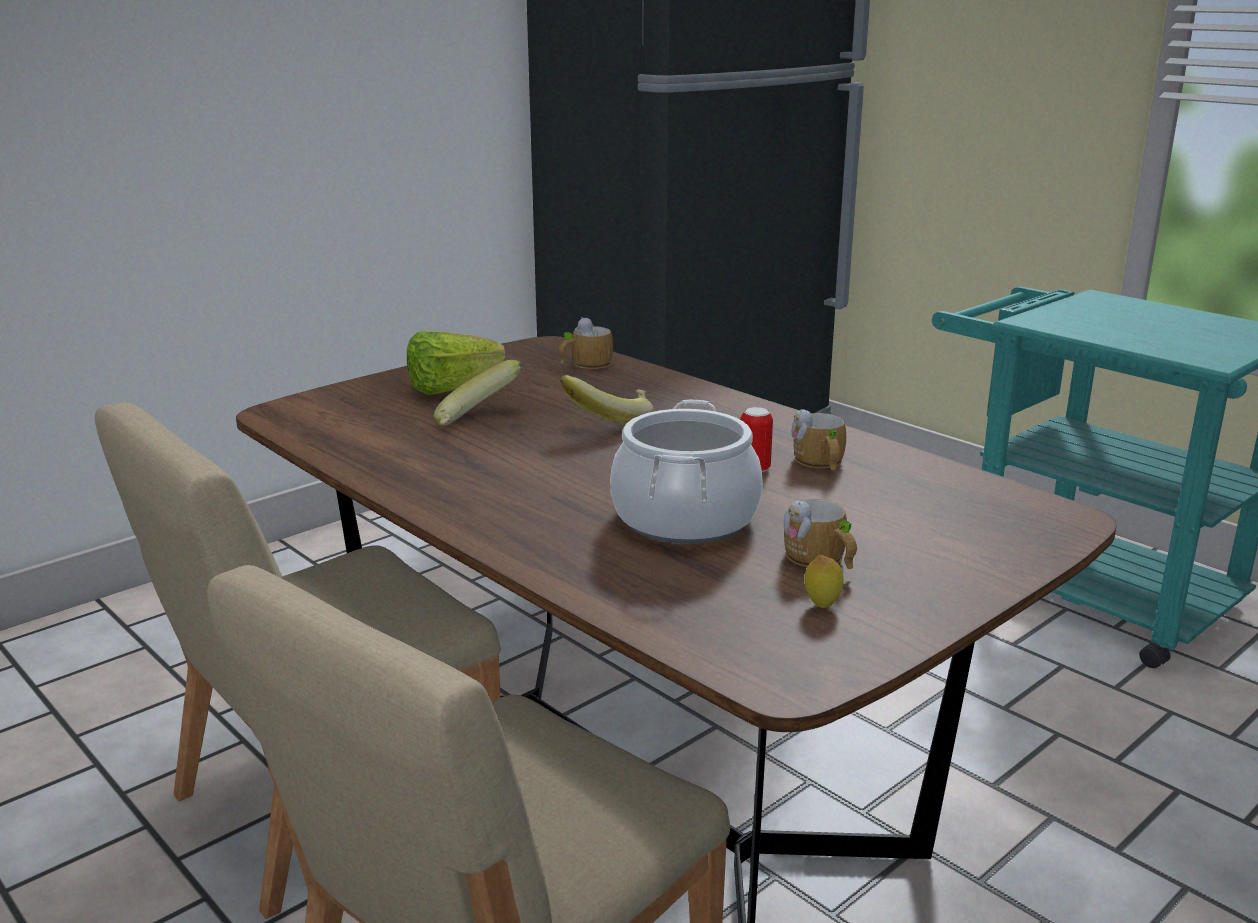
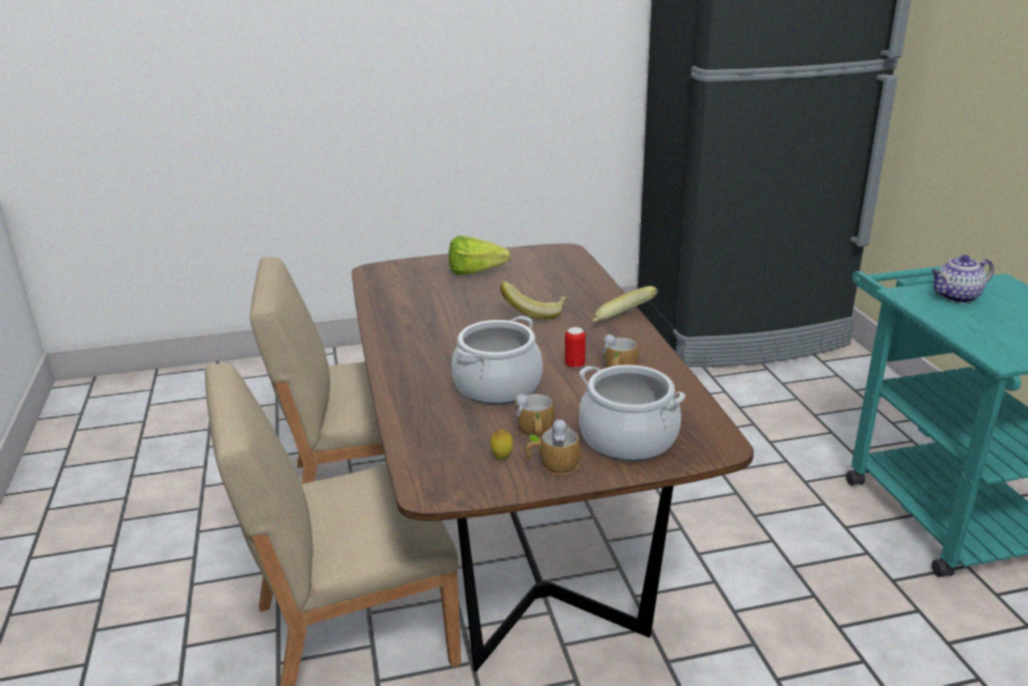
camera: 30 degrees right, 5 degrees up
(478, 422) = (464, 298): banana -> banana (622, 322)
(585, 364) = (569, 269): mug -> mug (552, 464)
(951, 538) = (628, 439): none -> cooking pot
(1081, 316) = (956, 297): none -> teapot

